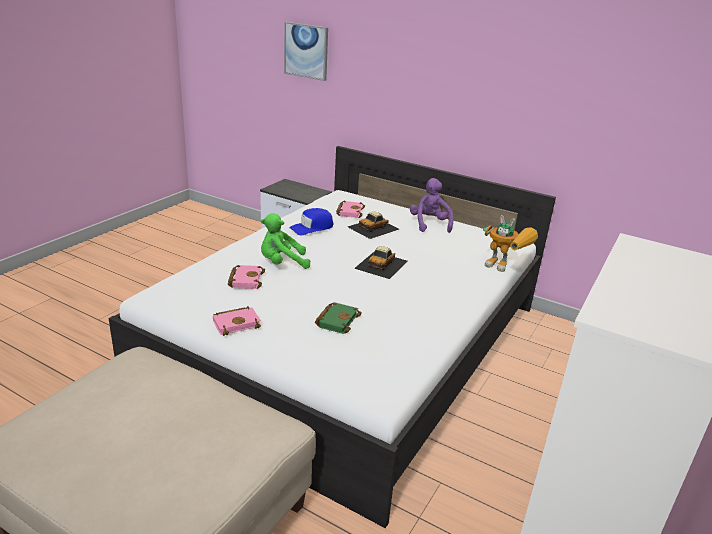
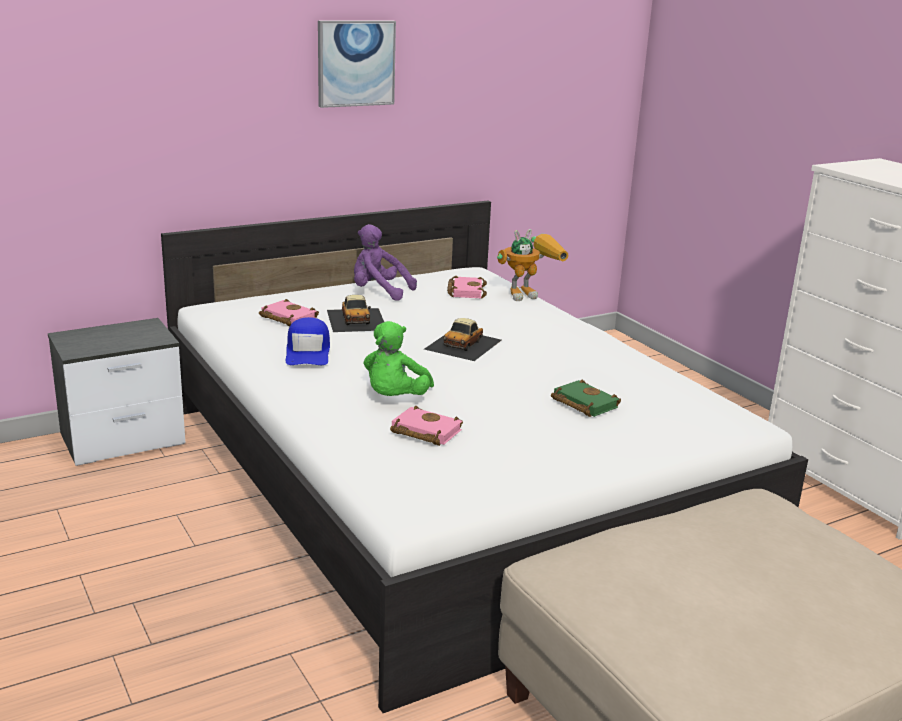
camera: 60 degrees left, 5 degrees down
(237, 323) = (544, 463): pink book -> pink book (465, 291)
(306, 51) = (61, 80): picture -> picture (356, 63)
(382, 264) = (464, 344): toy car -> toy car turned 60 degrees clockwise

